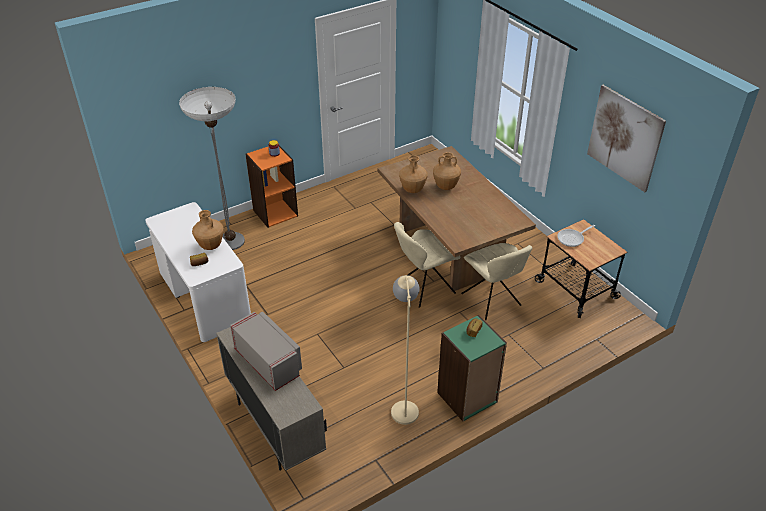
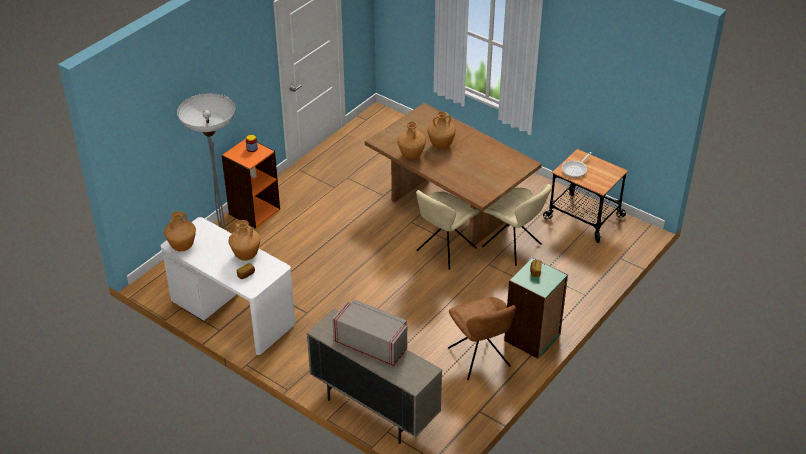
camera: 20 degrees left, 0 degrees up
(162, 224) = (182, 247): none -> brown vase
(403, 405) = (480, 359): beige floor lamp -> brown chair
(625, 138) = (609, 67): picture -> none

